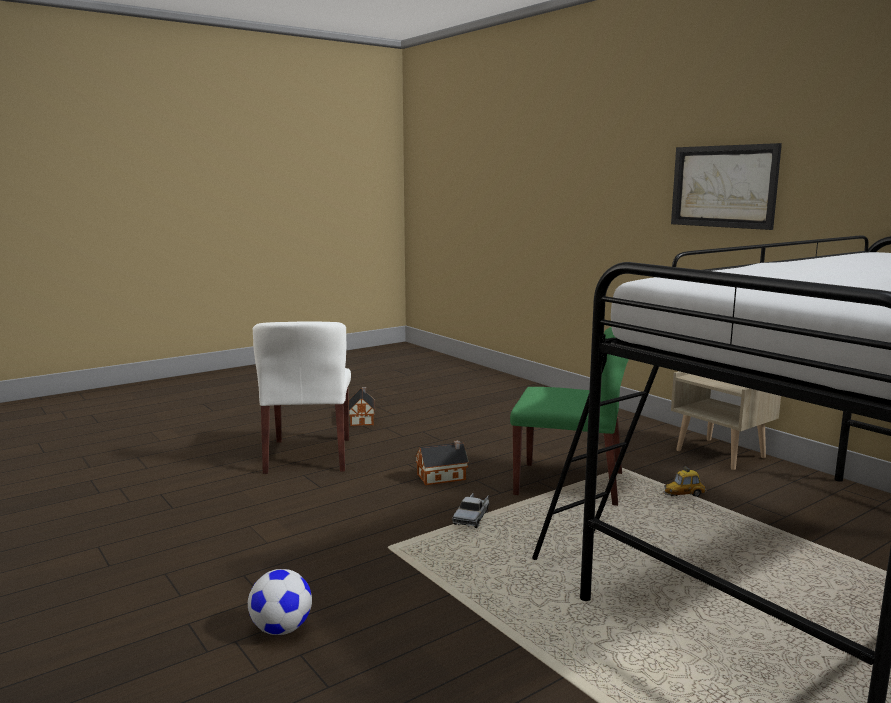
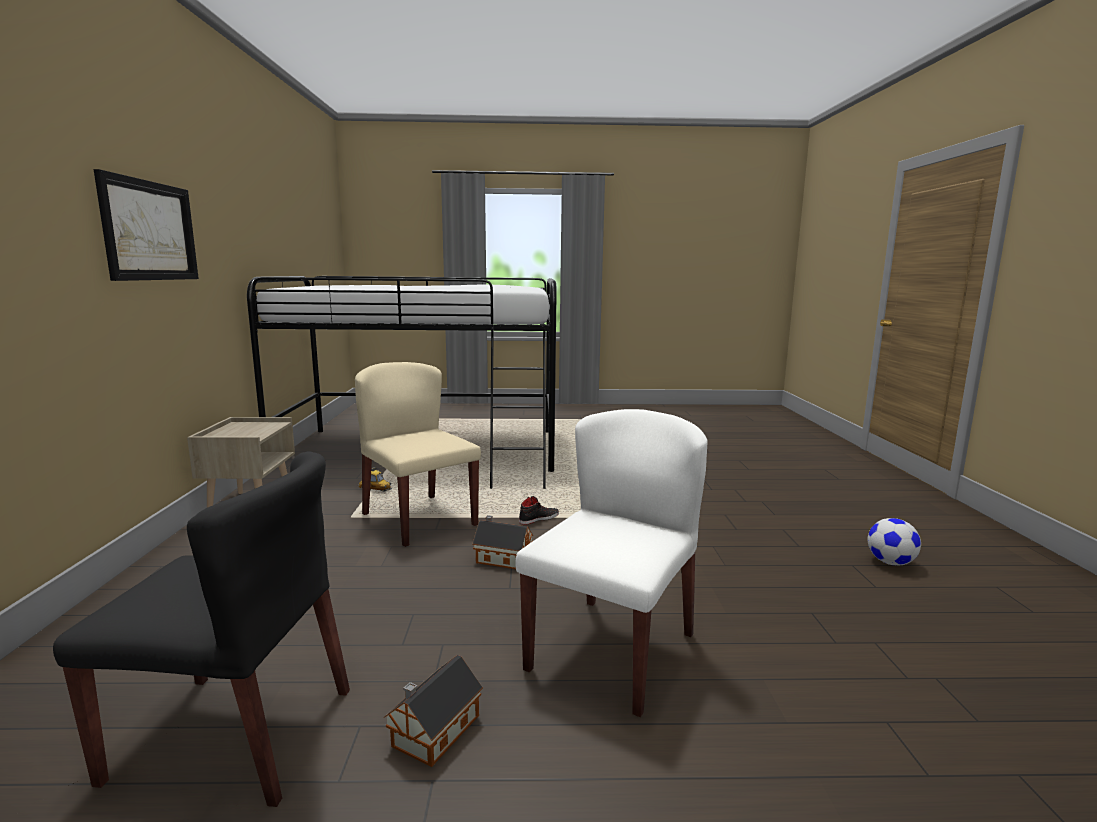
camera: 145 degrees left, 0 degrees up
(281, 629) = (718, 499): football -> football (890, 562)
(433, 404) = (236, 734): none -> black chair
(472, 517) = (538, 518): toy truck -> black shoe
(570, 483) = (418, 519): green chair -> beige chair

